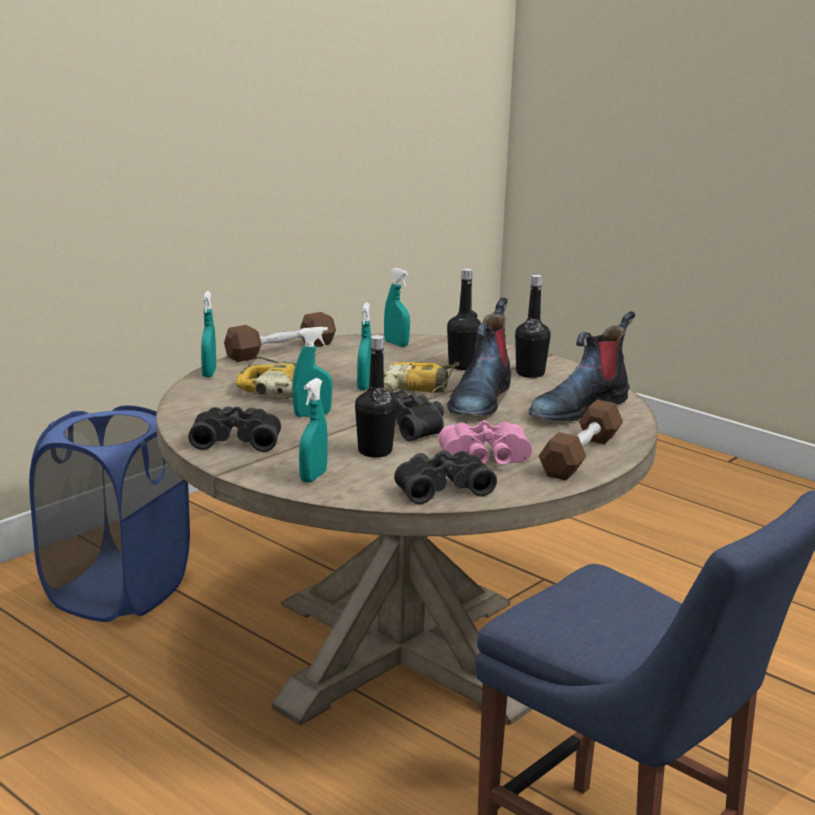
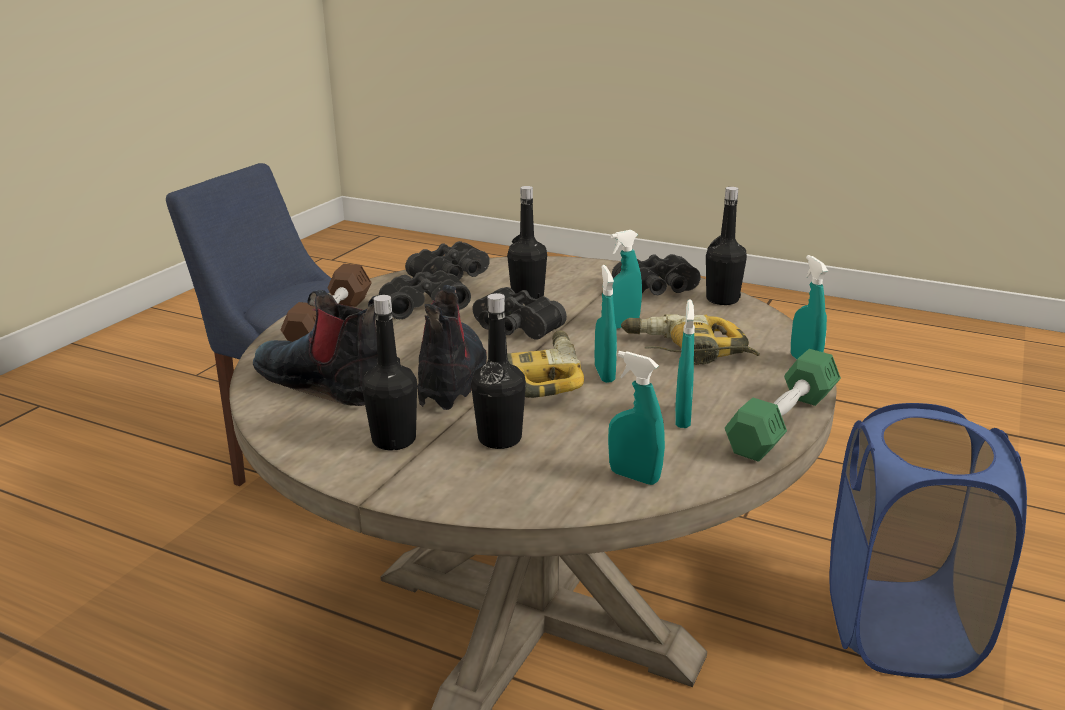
camera: 165 degrees right, 5 degrees up
(190, 423) = (722, 299): none -> black bottle
(280, 350) = (782, 422): brown dumbbell -> green dumbbell
(313, 477) = (560, 271): turquoise spray bottle -> turquoise spray bottle (682, 418)
(485, 460) = (423, 304): pink binoculars -> black binoculars
(579, 408) = (325, 383): boot -> boot turned 90 degrees counterclockwise

